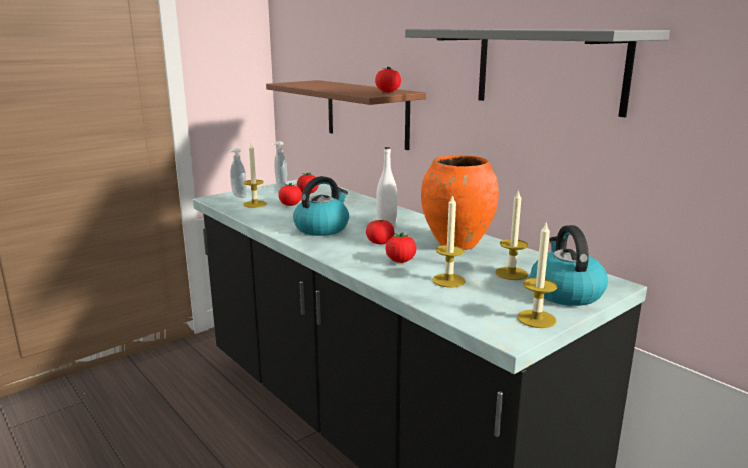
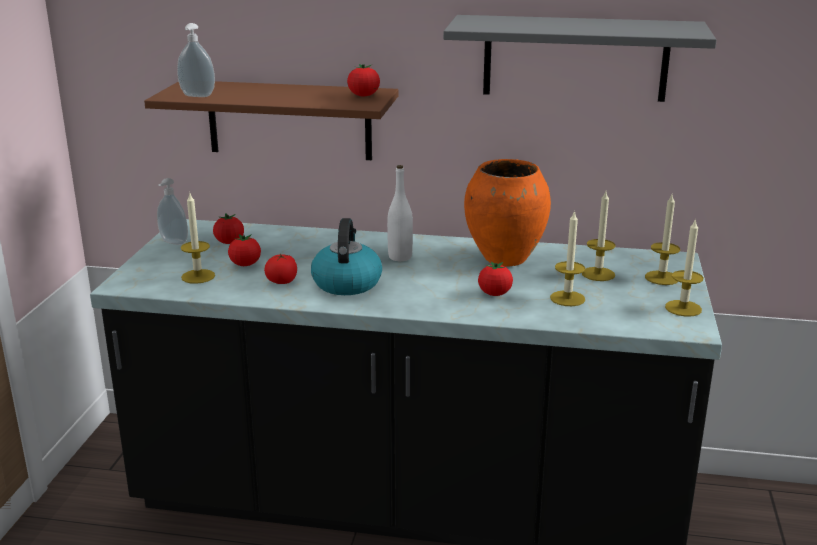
camera: 40 degrees left, 5 degrees up
(238, 196) = (150, 272): soap dispenser -> soap dispenser (197, 96)
(380, 242) = (437, 280): tomato -> tomato (282, 281)
(565, 292) = (661, 278): kettle -> candle

